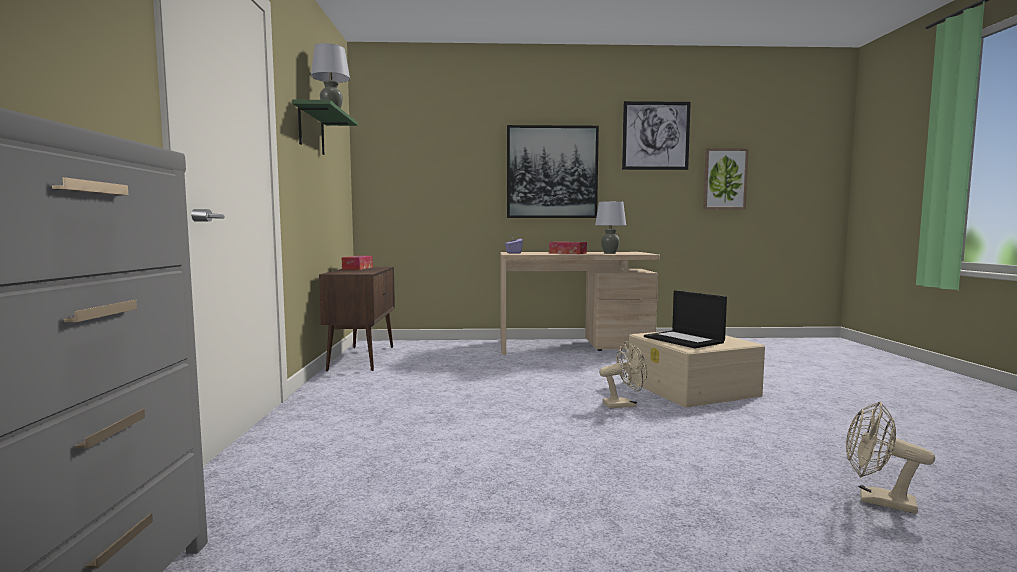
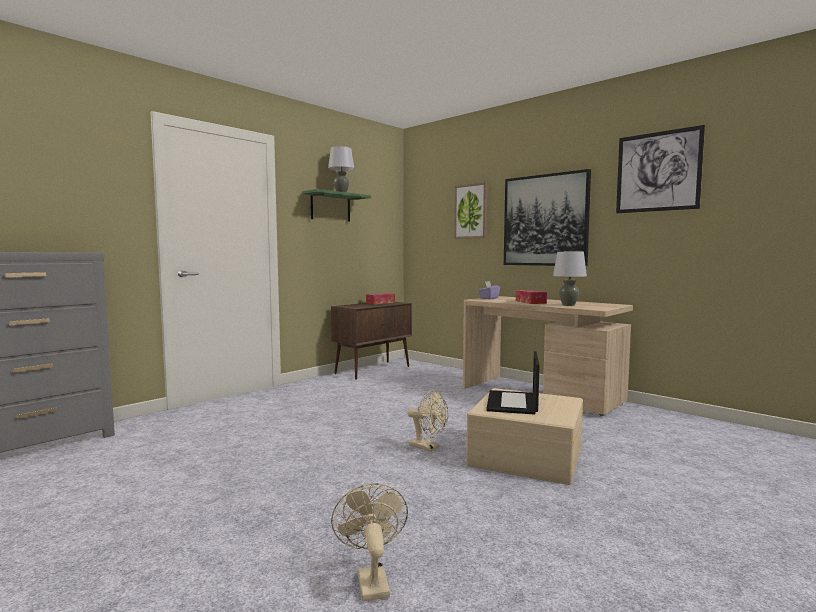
camera: 45 degrees right, 0 degrees up
(724, 179) = (755, 217): picture -> picture (471, 211)

